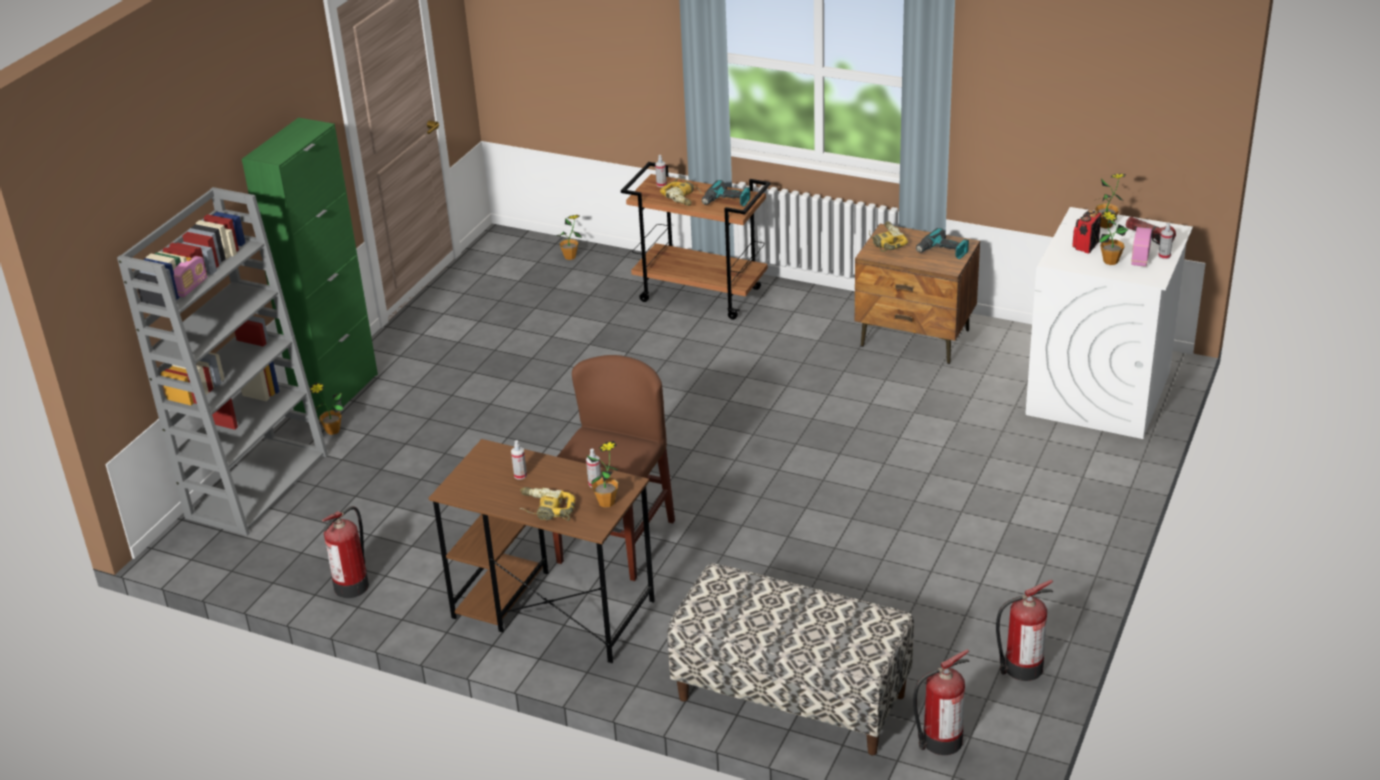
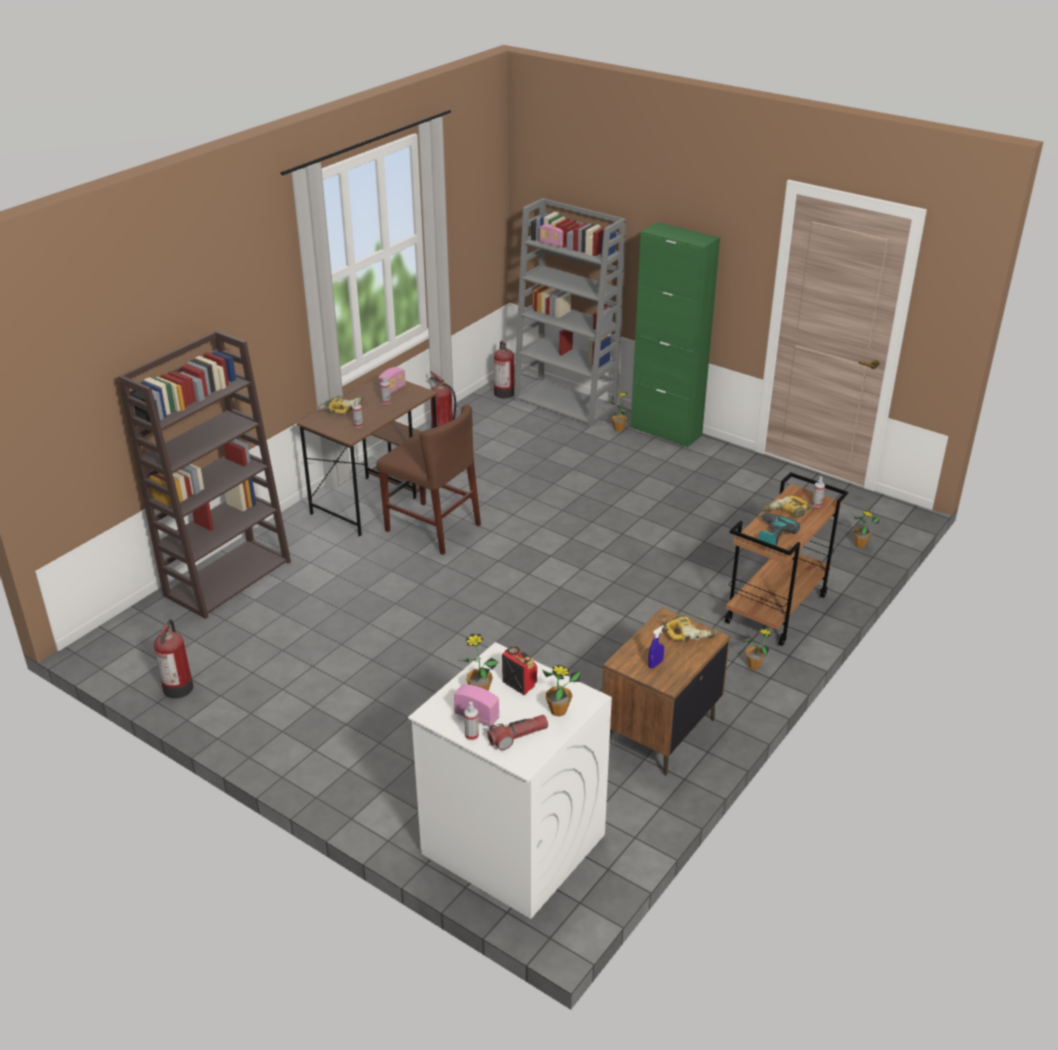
camera: 100 degrees right, 0 degrees up
(482, 477) = (392, 389): none -> radio
(606, 502) = (335, 427): potted plant -> potted plant (754, 665)
(790, 697) = (228, 577): bench -> brown bookcase
(940, 741) = (141, 632): fire extinguisher -> fire extinguisher (504, 392)
(942, 252) = (655, 664): power drill -> blue spray bottle

